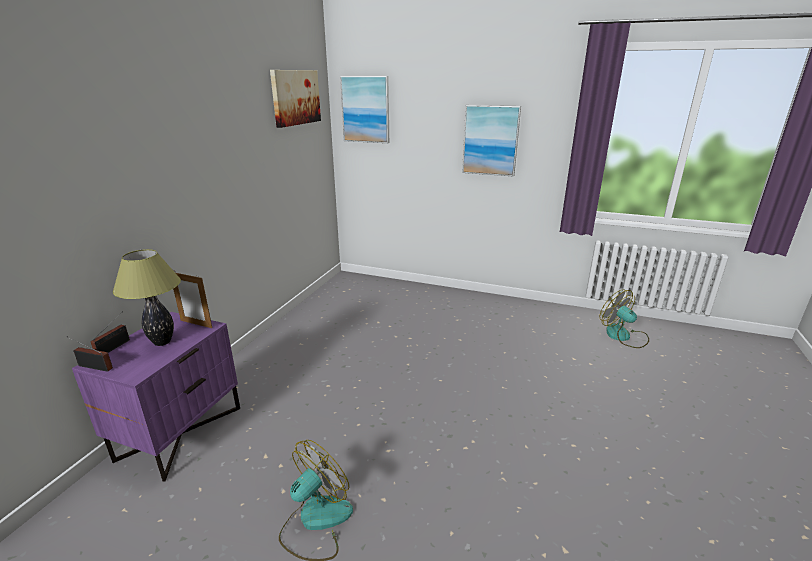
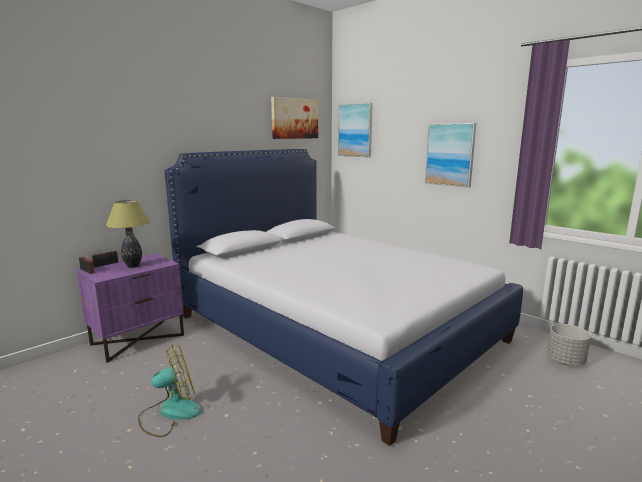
camera: 25 degrees right, 10 degrees down
(196, 324) = (162, 261): picture frame -> none
(409, 351) = (335, 328): none -> bed
(623, 336) = (565, 361): fan -> grey planter

